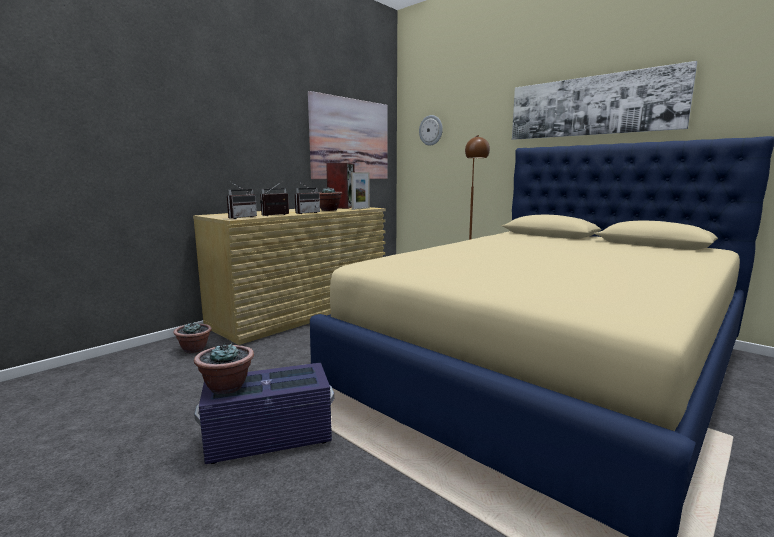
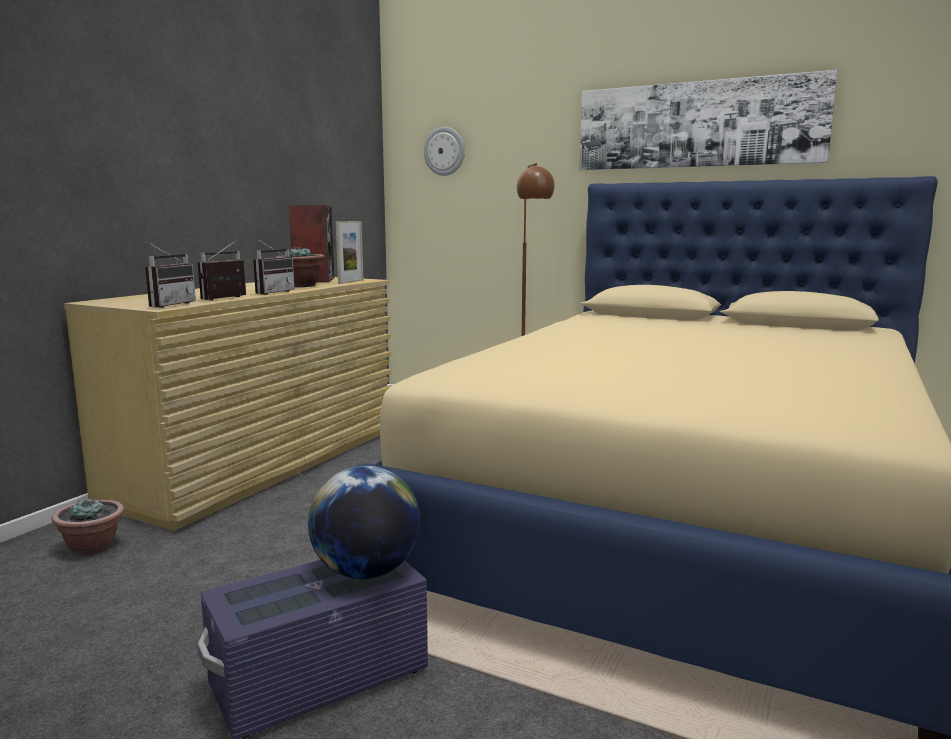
camera: 15 degrees left, 0 degrees up
(227, 387) = (253, 603): potted plant -> none
(298, 378) = (366, 572): none -> globe
(350, 139) = (315, 164): picture -> none

